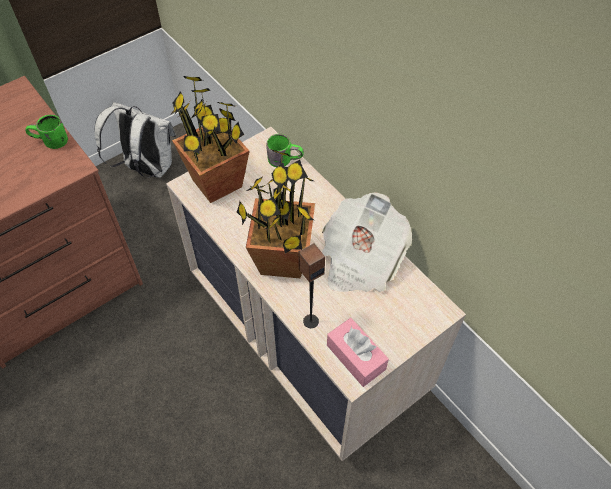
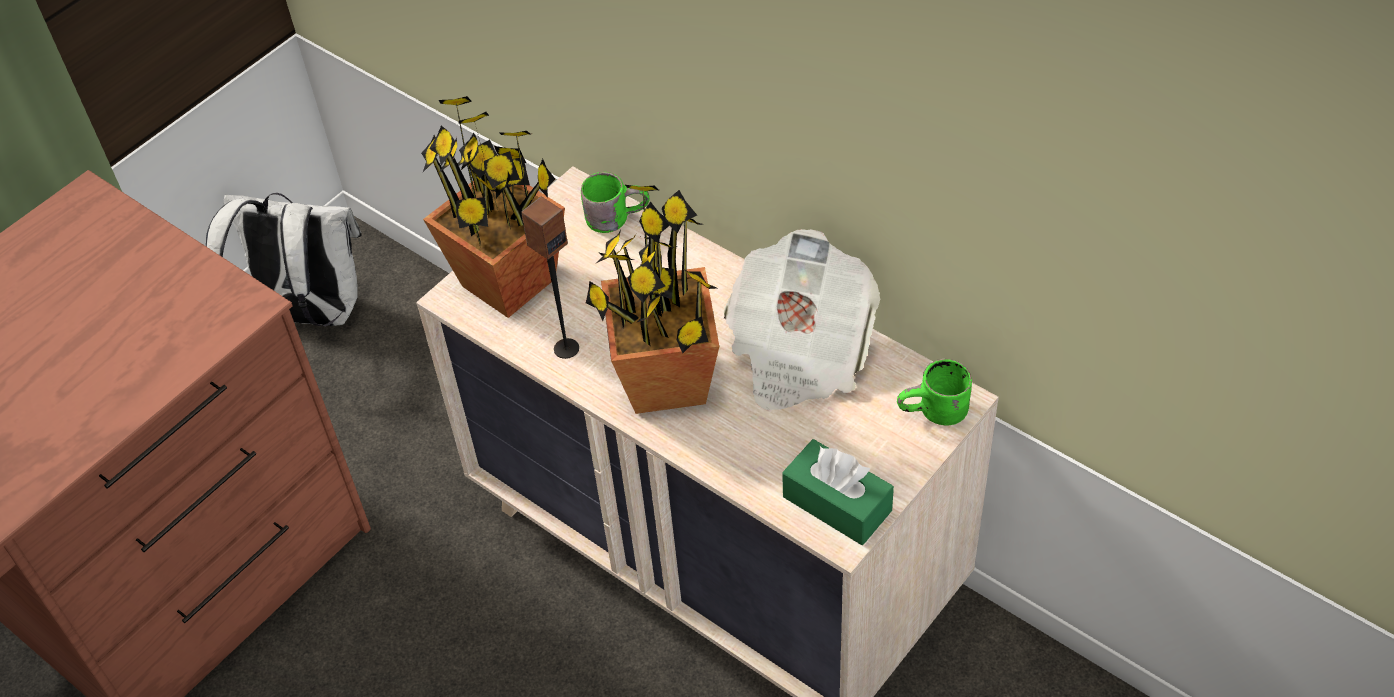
camera: 10 degrees left, 5 degrees down
(50, 143) = (187, 276): green mug -> green mug (935, 415)
(310, 321) = (744, 466): speaker -> speaker (566, 348)
(356, 357) = (837, 503): pink tissue box -> green tissue box

